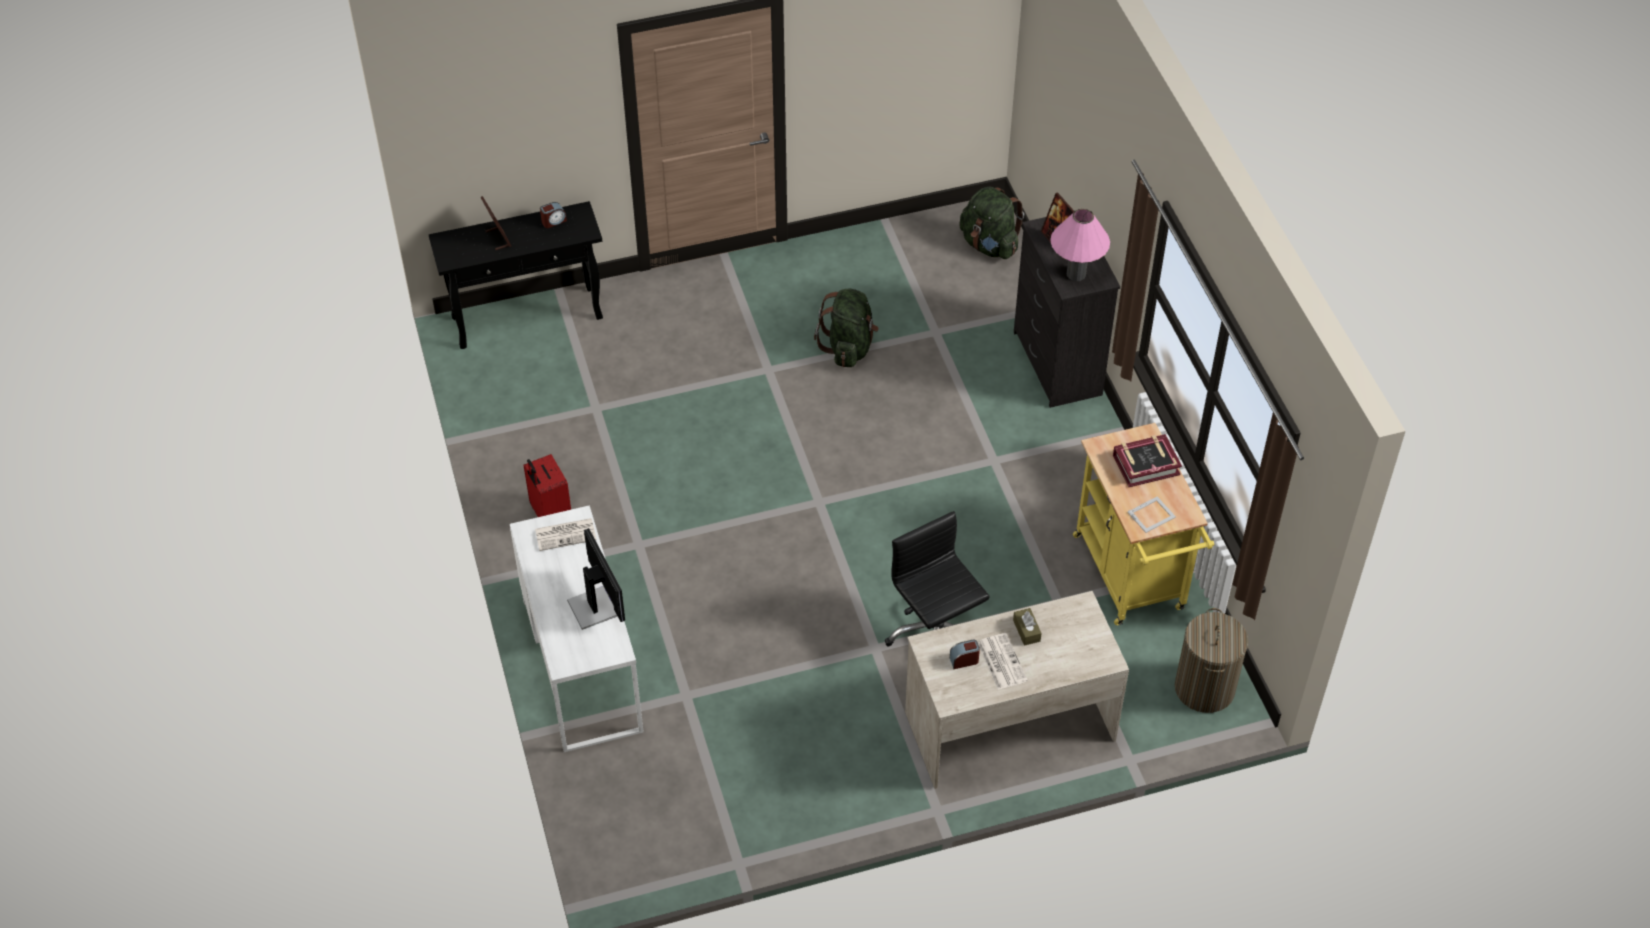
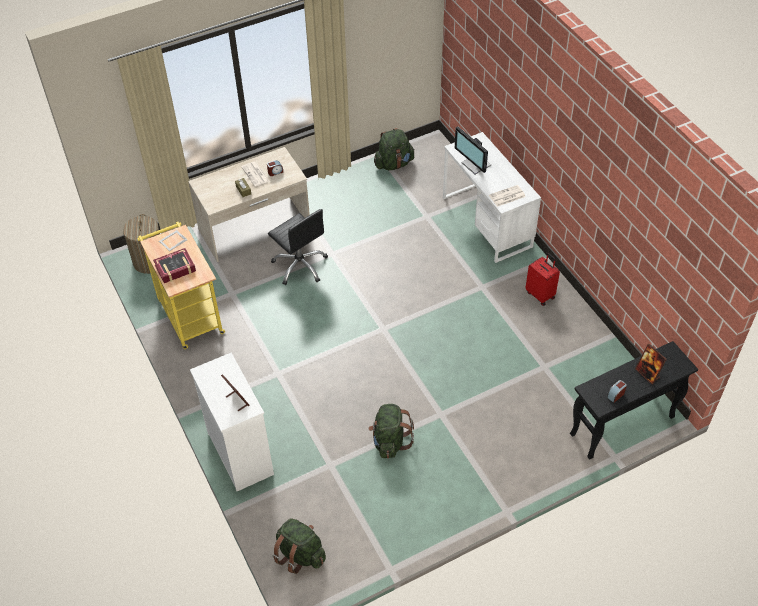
camera: 170 degrees right, 0 degrees up
(713, 829) = (394, 164): none -> green backpack
(1057, 364) = (240, 453): black dresser -> white dresser
(1076, 274) = (221, 373): pink table lamp -> none

